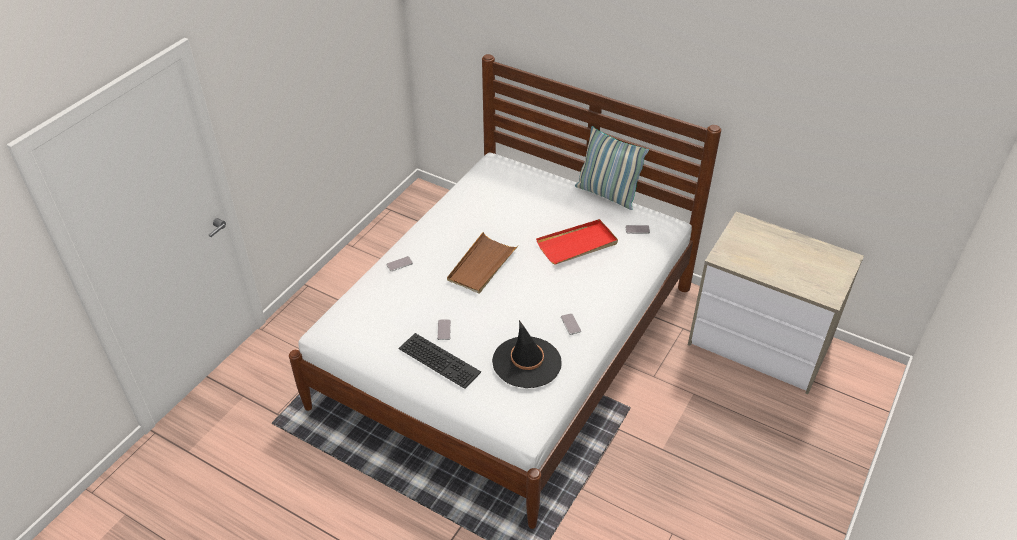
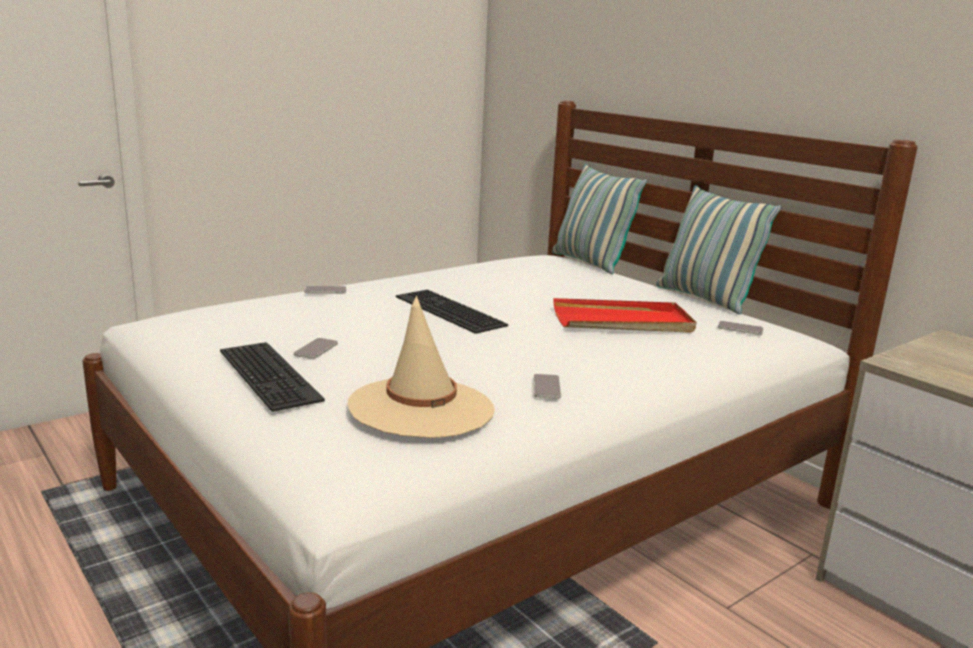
camera: 20 degrees right, 25 degrees down
(482, 265) = (446, 311): brown tray -> keyboard
(523, 164) = (590, 262): none -> pillow
(527, 362) = (421, 408): black hat -> beige hat

